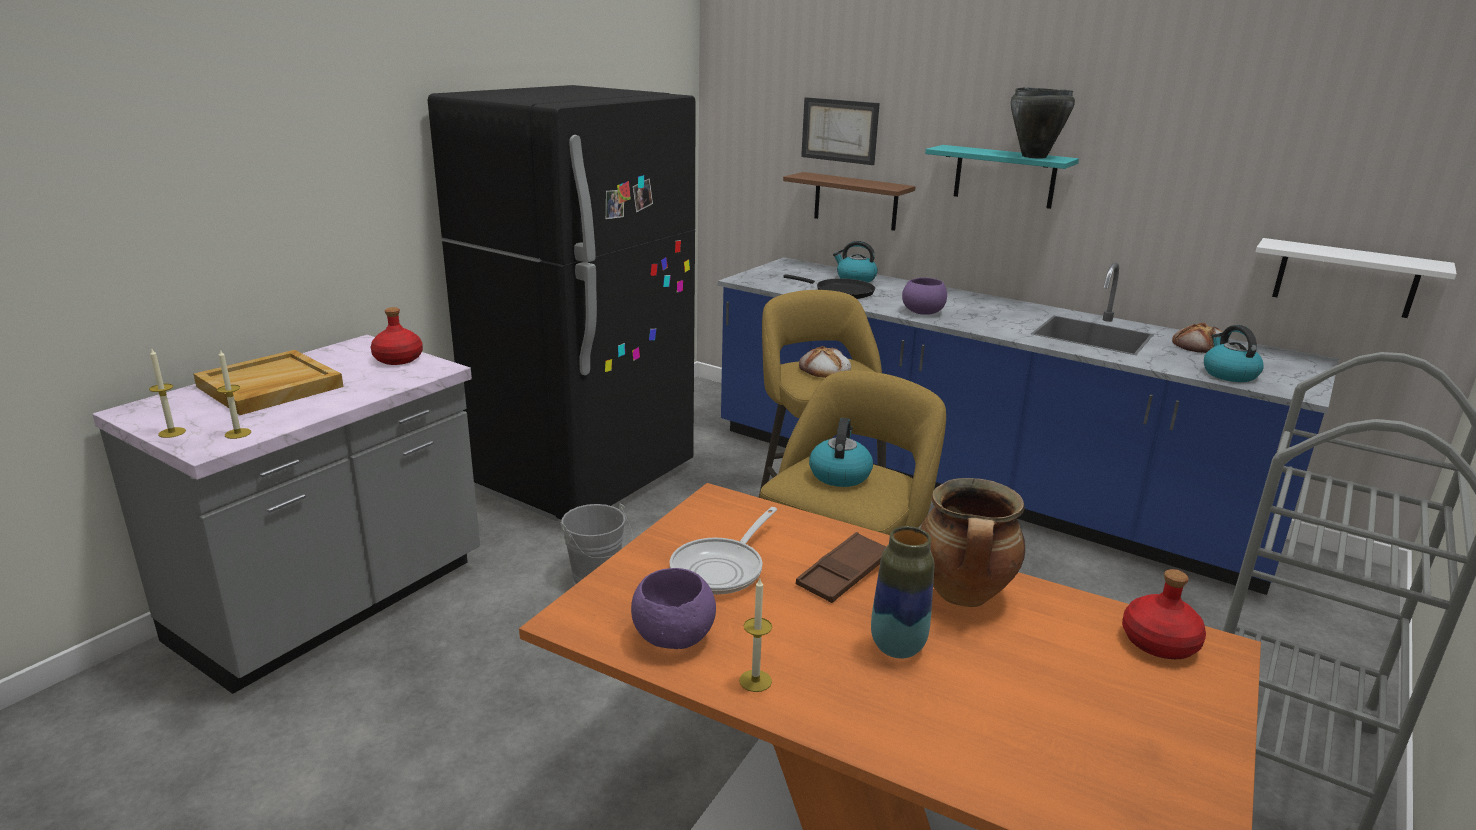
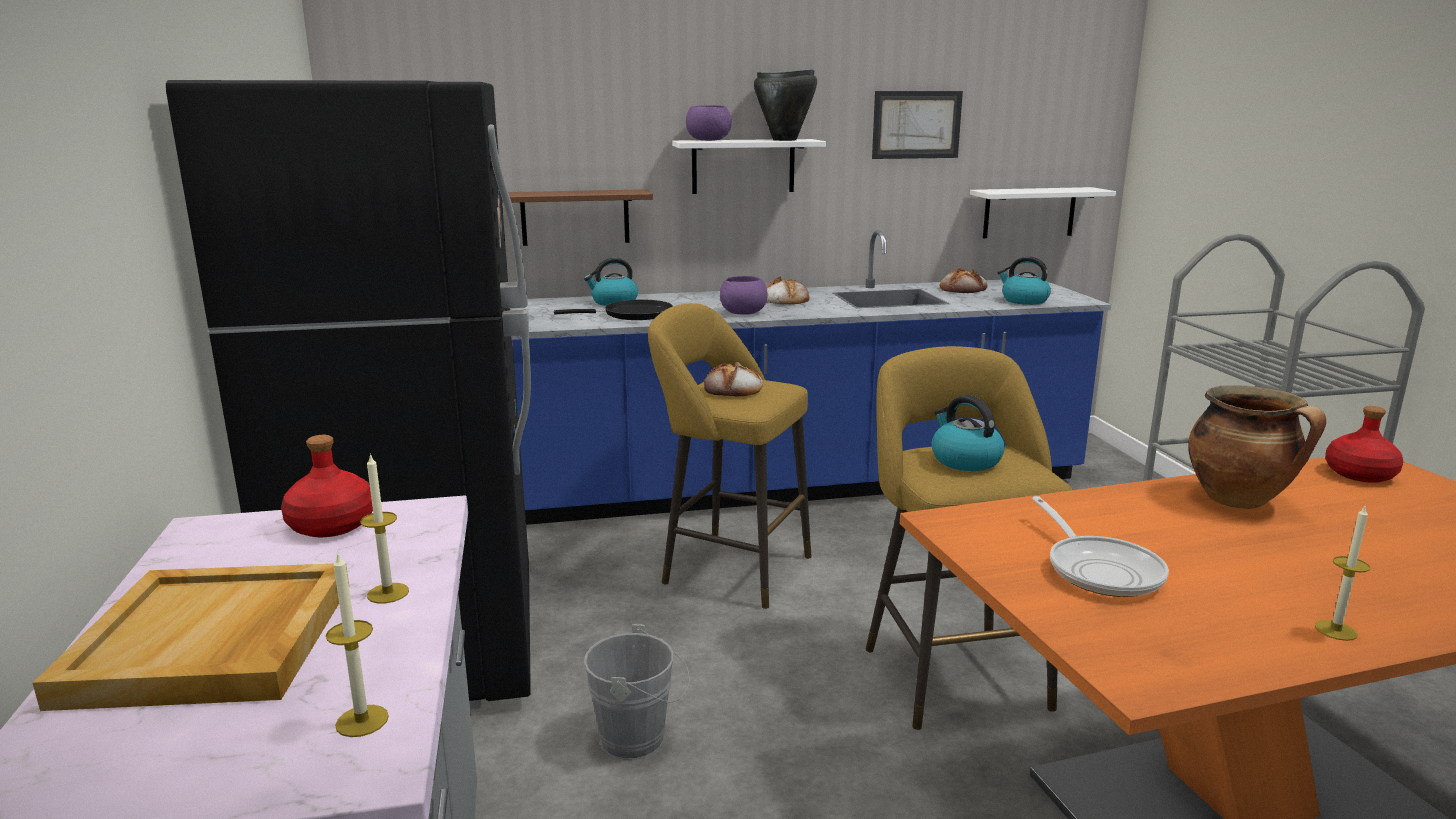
camera: 45 degrees left, 5 degrees down
(172, 432) = (219, 790): candle -> candle (388, 593)
(671, 636) = (1221, 640): purple bowl -> purple bowl (708, 140)
(839, 130) = (542, 137): picture -> picture (916, 124)
(844, 574) = (1161, 526): brown tray -> none
(897, 647) = (1311, 553): vase -> none
(991, 310) = (784, 299): none -> bread
(1004, 176) = (743, 166): turquoise shelf -> white shelf

